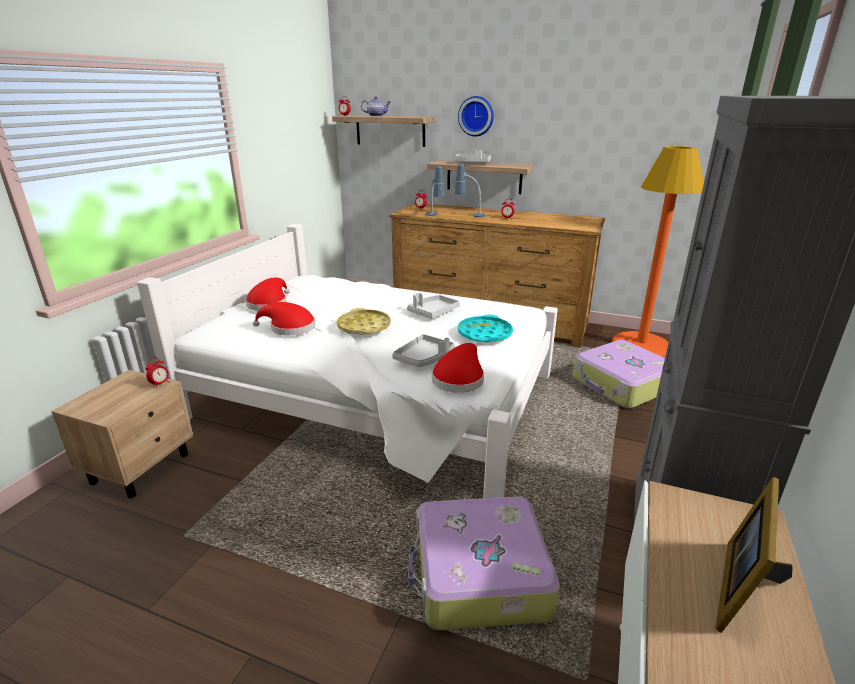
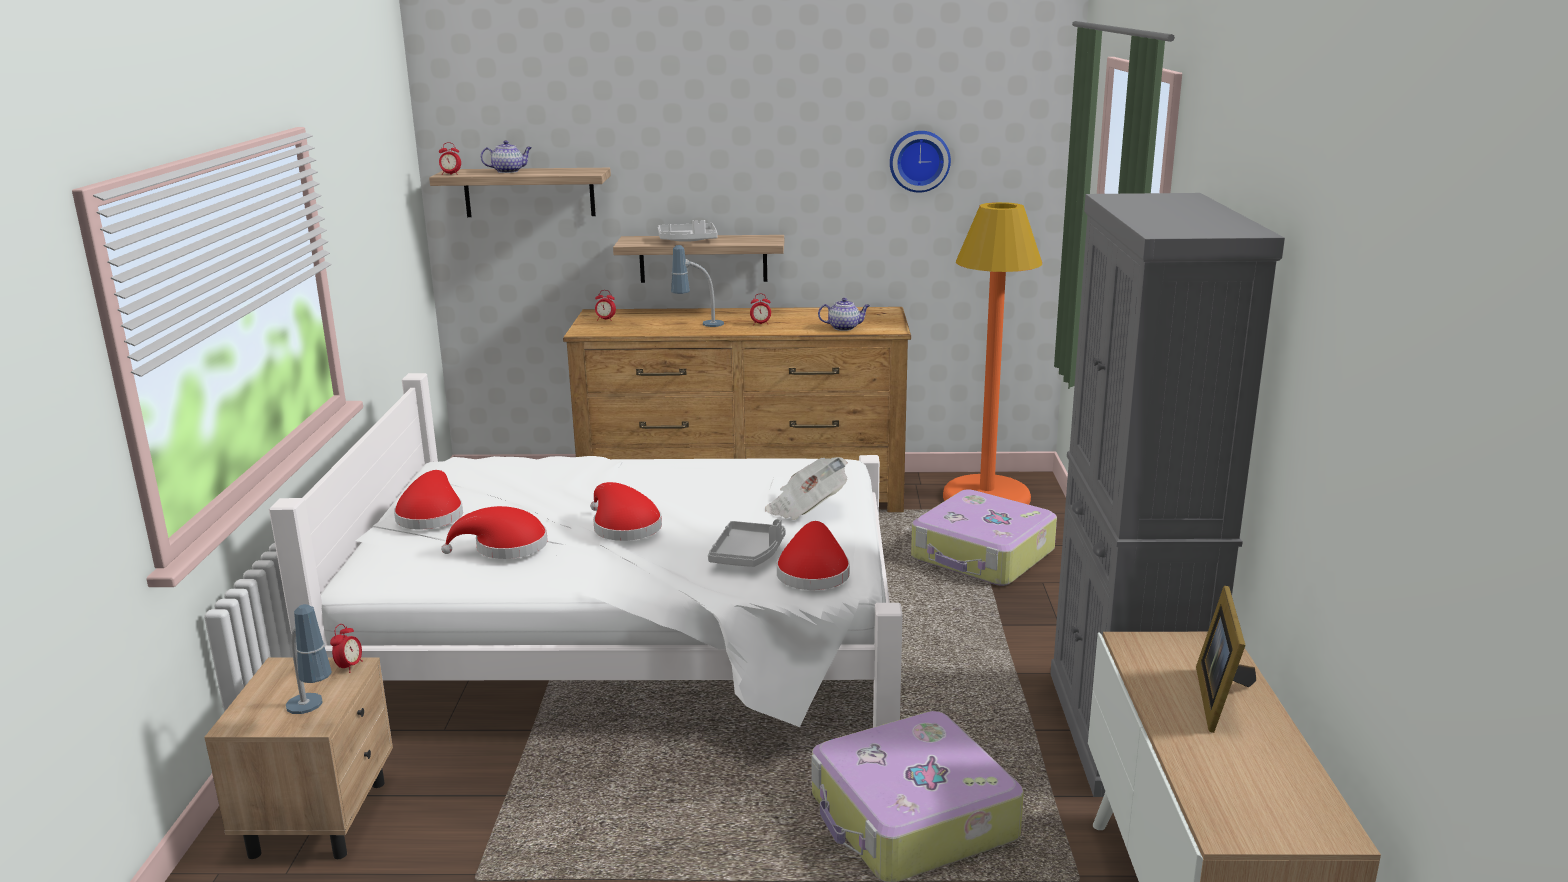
camera: 20 degrees left, 5 degrees down
(364, 327) = (624, 527): yellow tray -> red hat
(433, 312) = (708, 489): grey tray -> none
(434, 216) = (643, 333): table lamp -> table lamp (313, 715)
(476, 116) = (682, 165): wall clock -> wall clock (919, 161)
(484, 334) = (806, 508): turquoise tray -> newspaper
(558, 225) = (844, 328): none -> teapot

